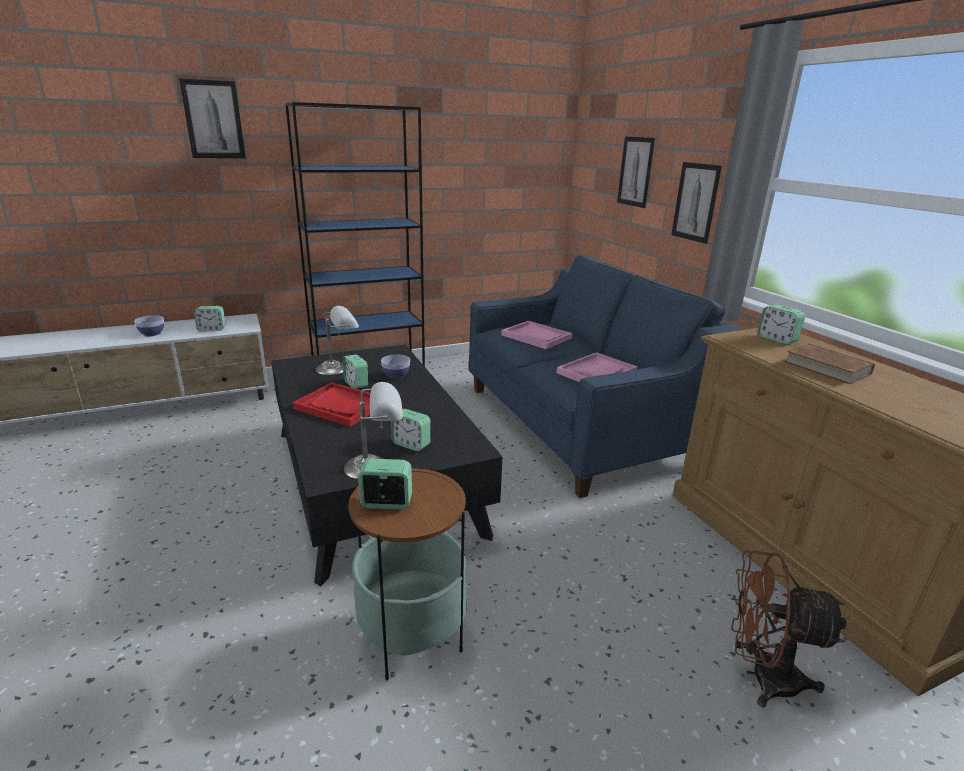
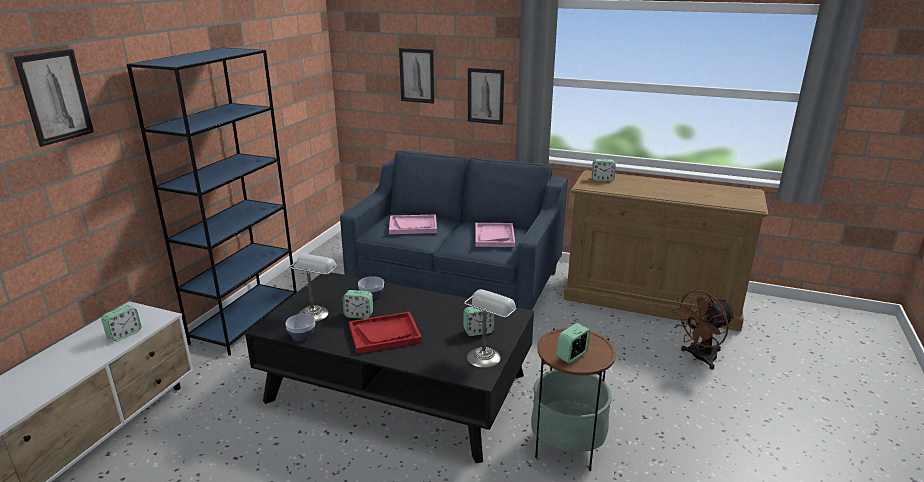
camera: 45 degrees left, 0 degrees up
(152, 333) = (63, 368): bowl -> bowl (302, 336)
(826, 368) = (646, 188): brown book -> none

